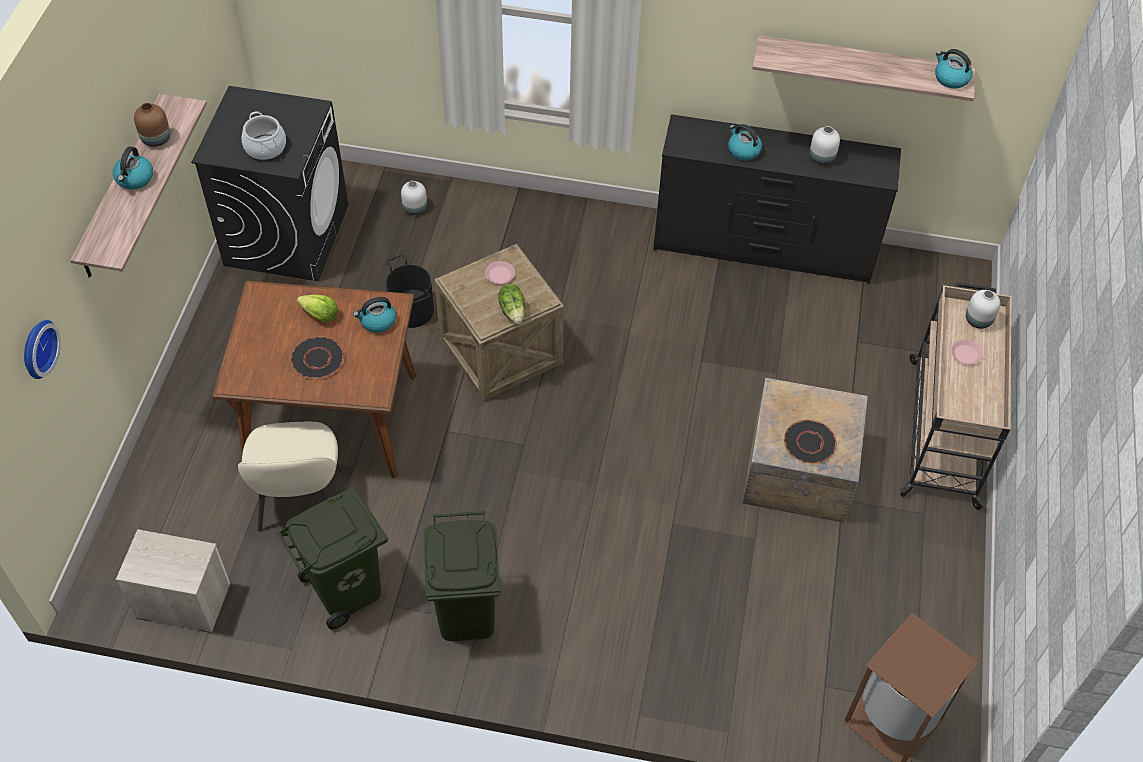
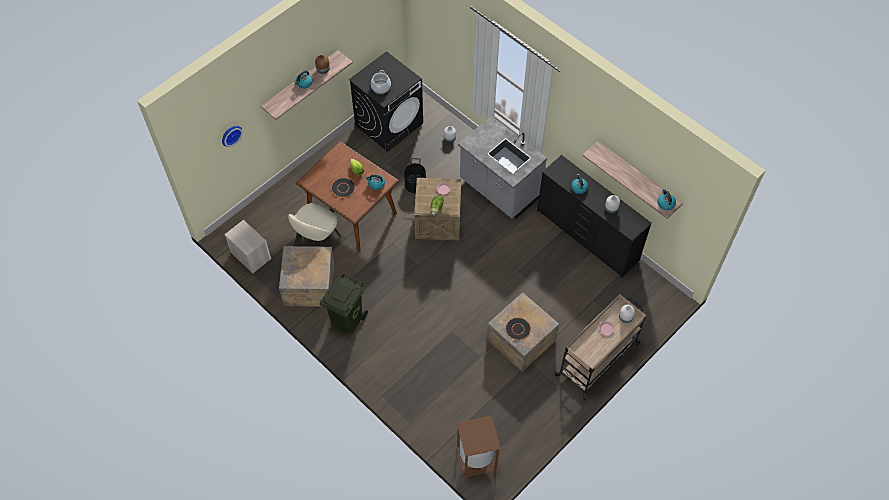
camera: 35 degrees right, 5 degrees up
(347, 590) = (310, 286): green trash can -> crate
(564, 248) = (499, 190): none -> grey counter

